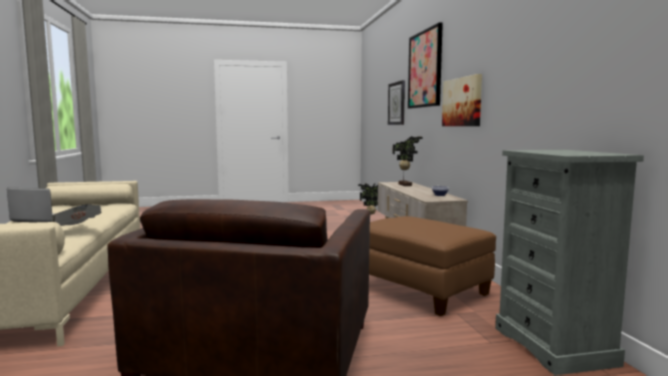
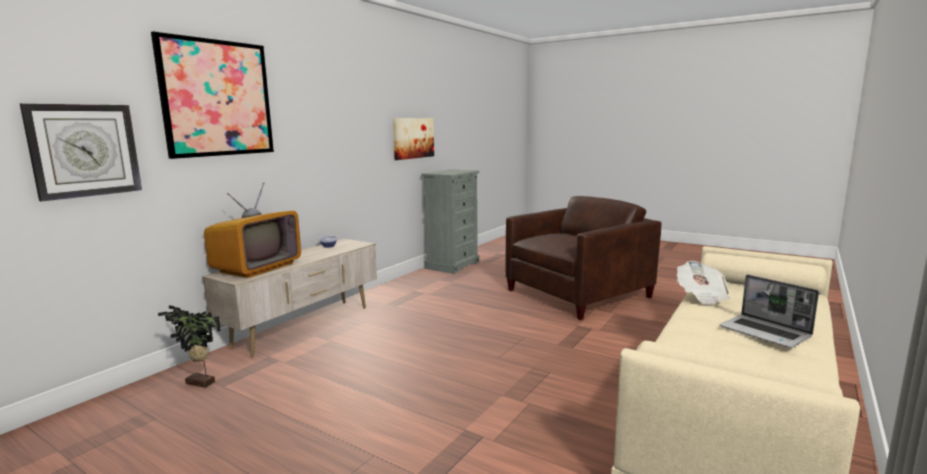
camera: 135 degrees left, 5 degrees up
(406, 185) = (257, 268): potted plant -> television
(420, 291) = (431, 295): brown ottoman -> none
(462, 102) = (316, 147): picture -> picture (413, 138)

